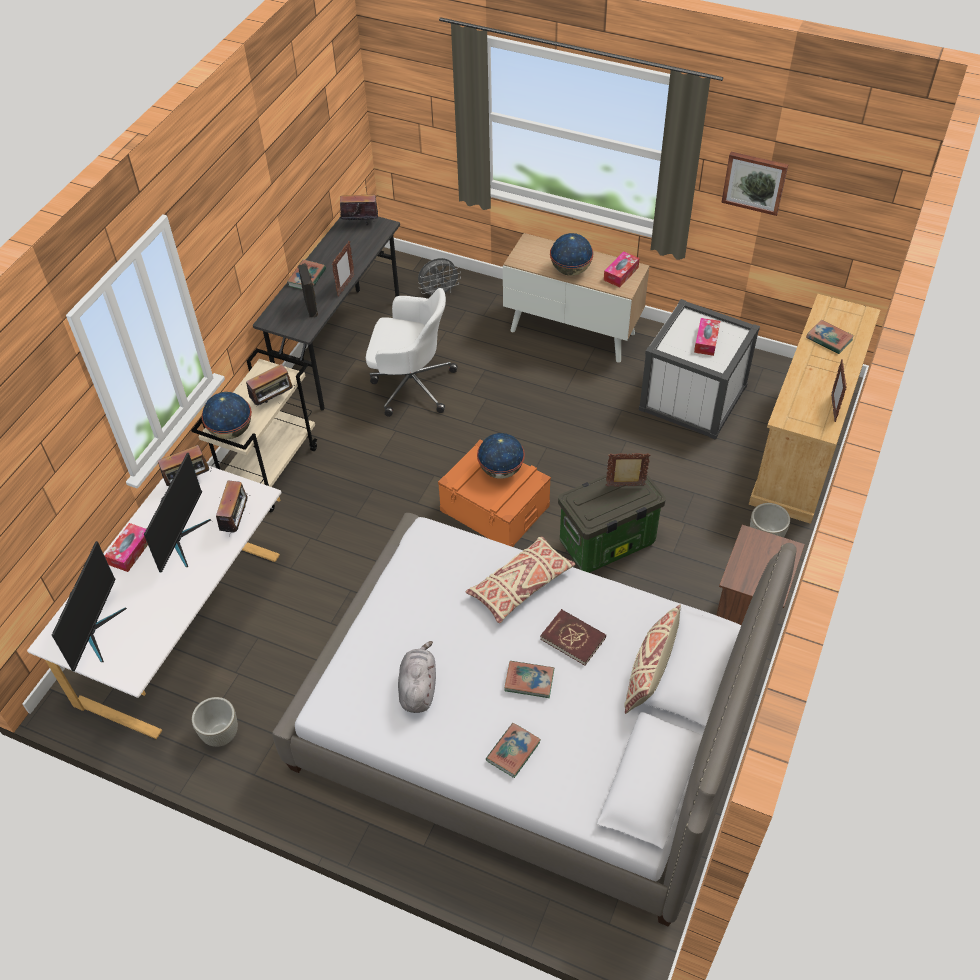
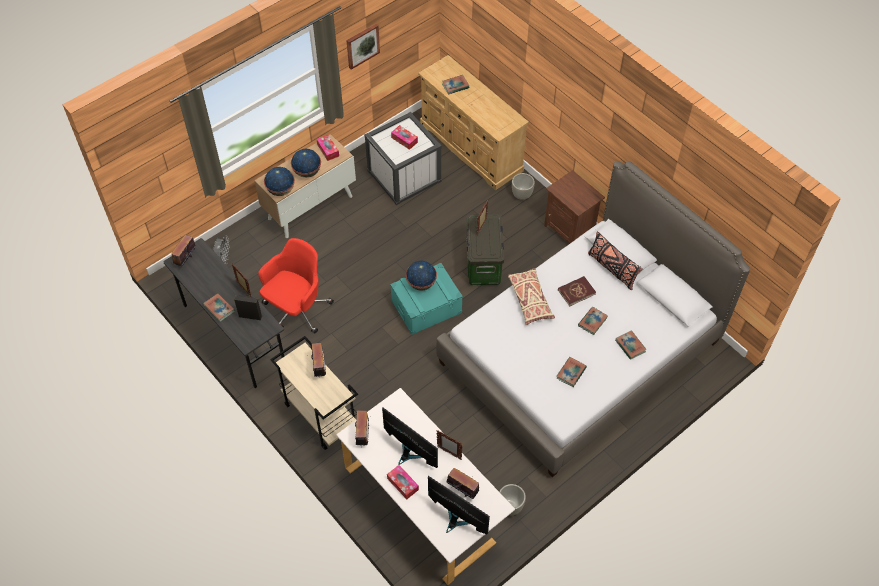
camera: 65 degrees left, 5 degrees up
(231, 431) = (332, 399): globe -> globe (281, 190)
(237, 521) = (412, 418): radio -> radio (462, 489)
(411, 385) = (297, 310): white office chair -> red office chair
(418, 687) = (571, 373): grey plush toy -> book
(495, 508) = (426, 306): orange storage box -> turquoise storage box
(650, 671) = (612, 269): beige pillow -> black pillow
(833, 408) = (504, 110): picture frame -> picture frame (449, 453)

